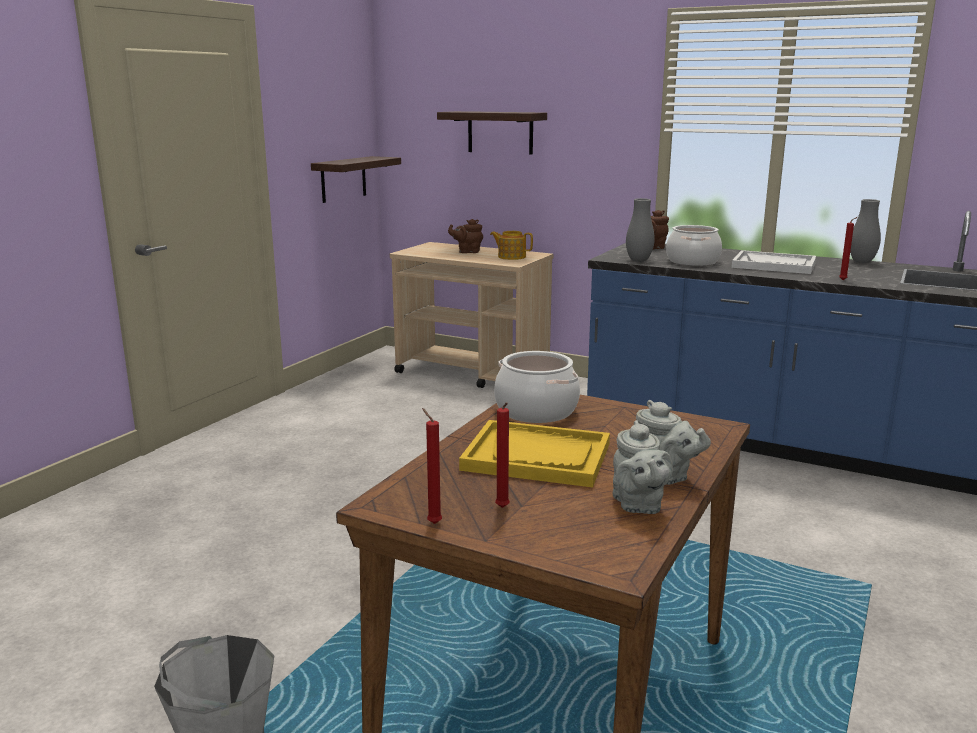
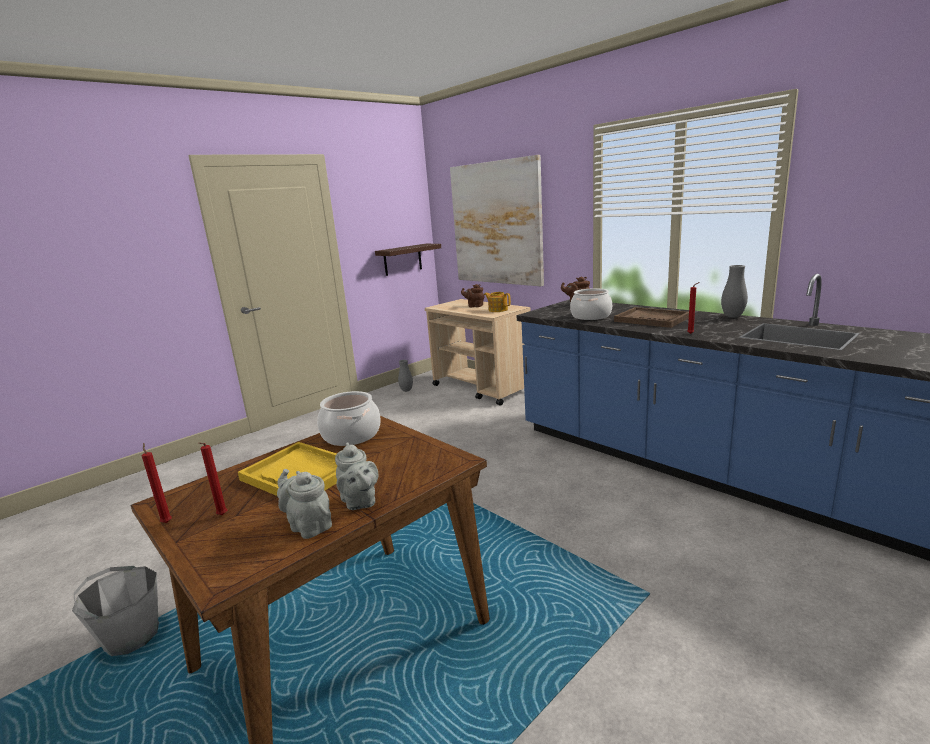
camera: 20 degrees right, 0 degrees up
(500, 132) = (496, 223): shelf -> picture
(638, 261) = (551, 315): grey vase -> grey vase (406, 390)
(638, 505) = (308, 526): grey teapot -> grey teapot turned 120 degrees clockwise
(774, 265) = (652, 319): white tray -> brown tray

